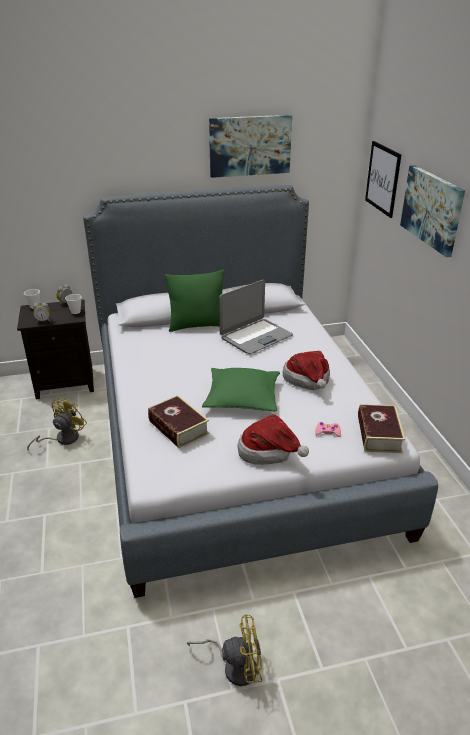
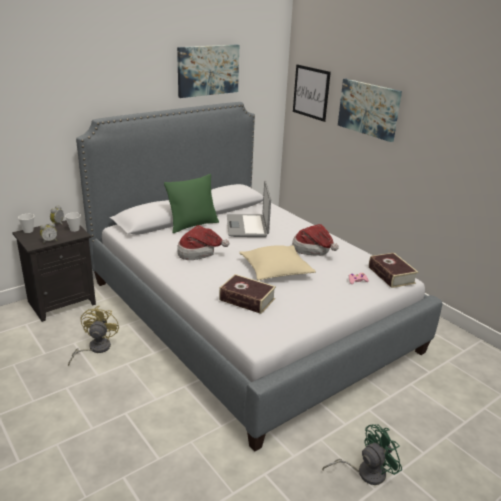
camera: 25 degrees left, 5 degrees down
(235, 665) = (365, 472): yellow fan -> green fan
(242, 397) = (275, 270): green pillow -> beige pillow
(255, 337) = (247, 226): laptop -> laptop turned 150 degrees clockwise
(269, 452) = (329, 302): hat -> hat (199, 253)

